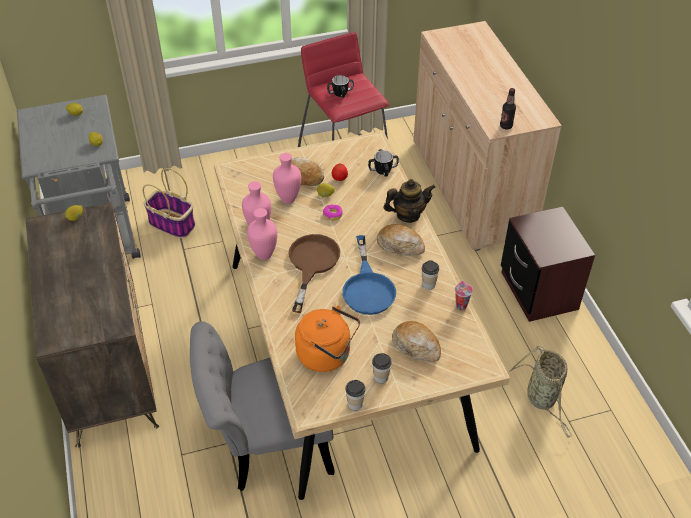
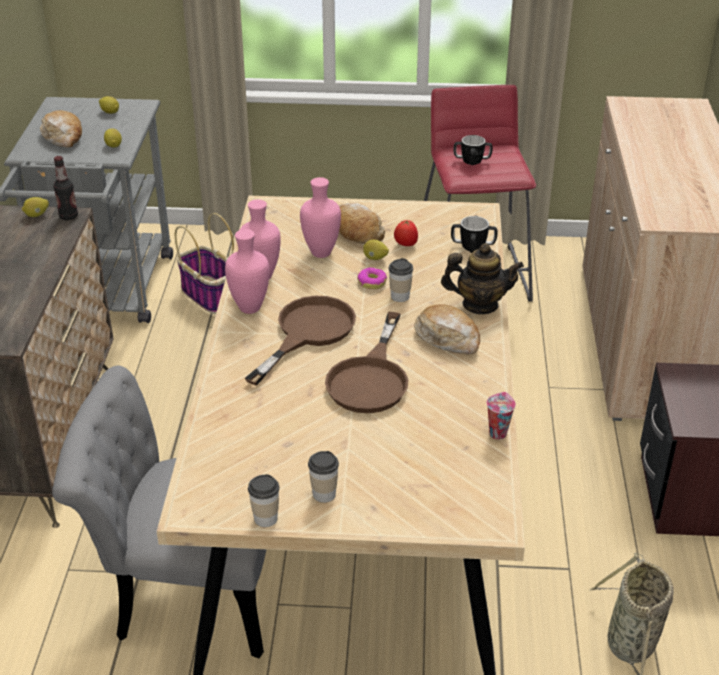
camera: 20 degrees right, 10 degrees down
(327, 355) = (263, 446): orange kettle -> none
(368, 287) = (371, 378): blue frying pan -> brown frying pan
(416, 346) = (400, 468): bread -> bread (63, 137)
(428, 284) = (463, 395): cup -> cup (400, 296)
(506, 126) = (675, 219): bottle -> bottle (68, 216)

